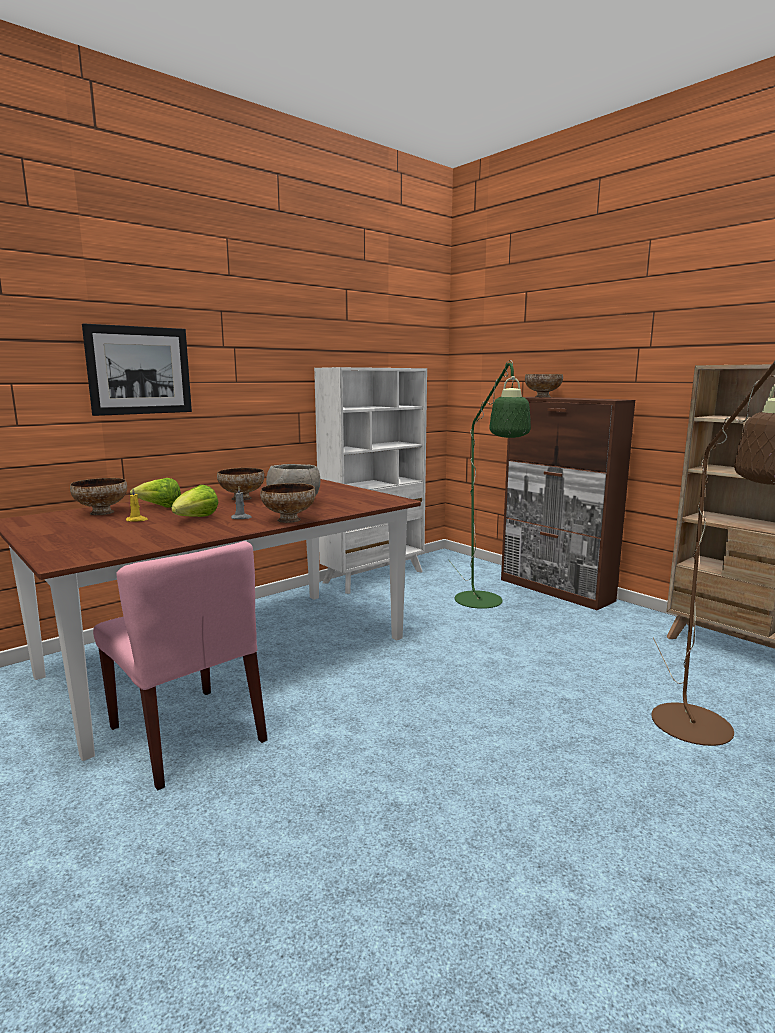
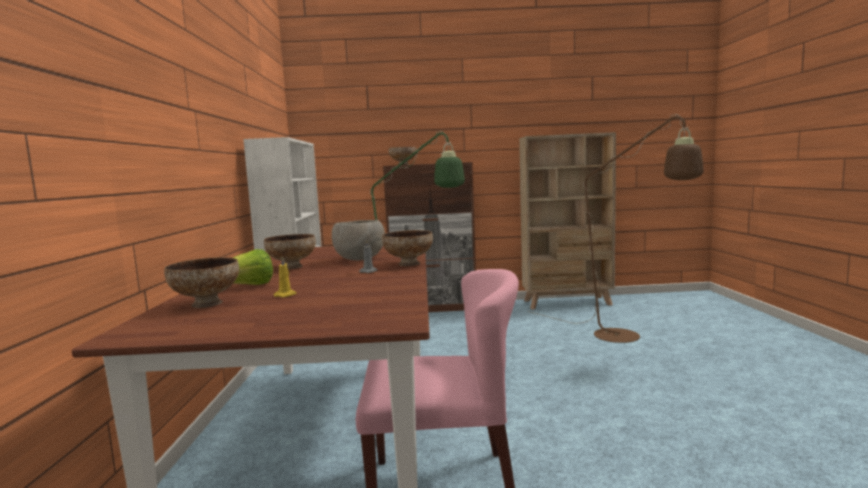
camera: 50 degrees left, 5 degrees down
(139, 370) = (141, 128): picture -> none
(196, 519) = (335, 281): lettuce -> none

